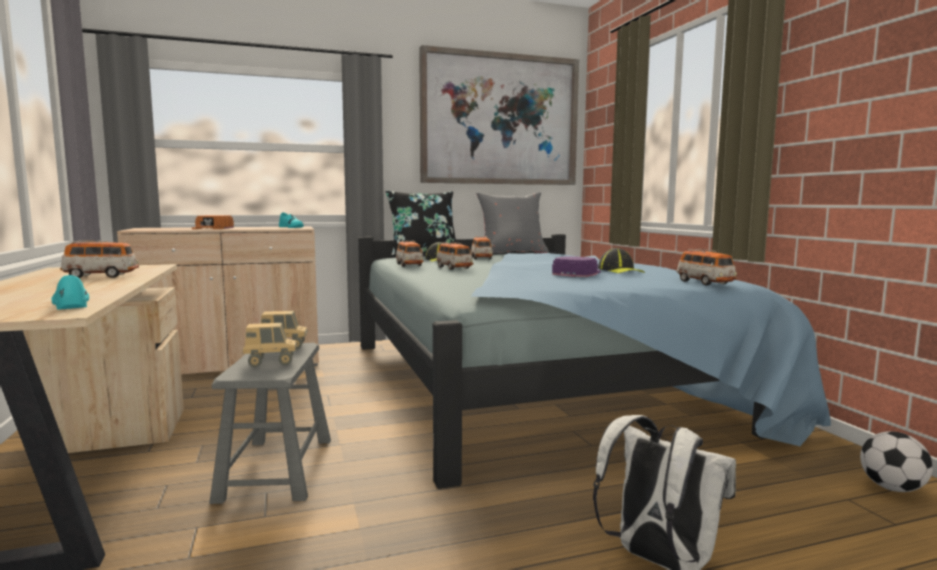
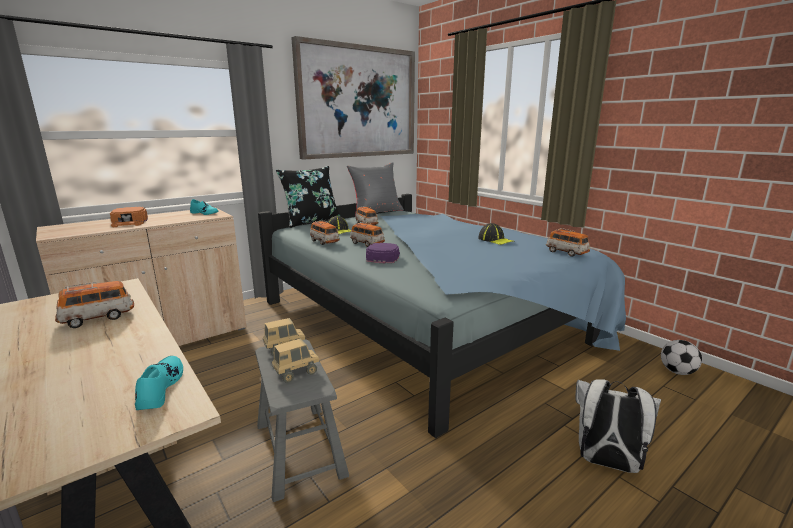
camera: 20 degrees left, 10 degrees up
(71, 304) = (160, 388): turquoise shoe -> turquoise shoe turned 45 degrees clockwise
(577, 273) = (473, 247): purple cap -> purple cap (383, 256)

